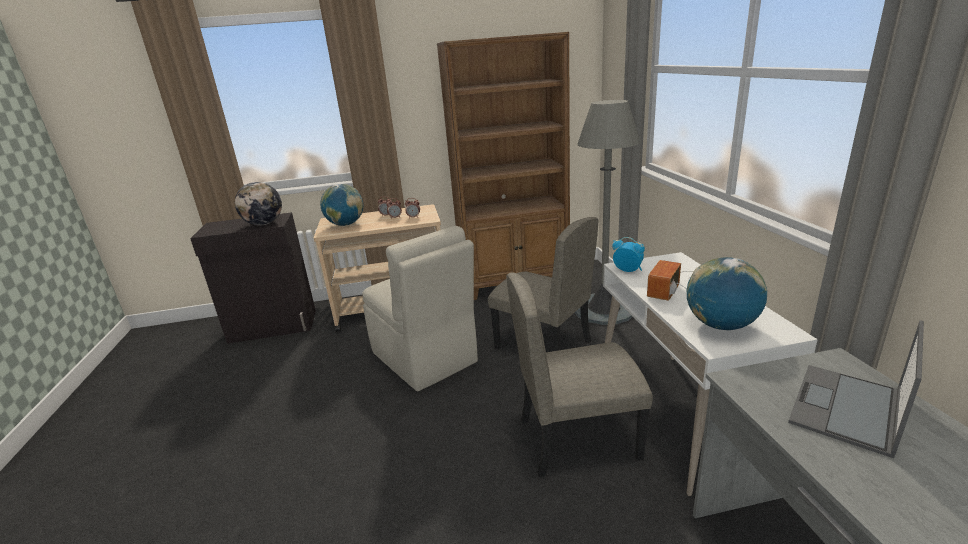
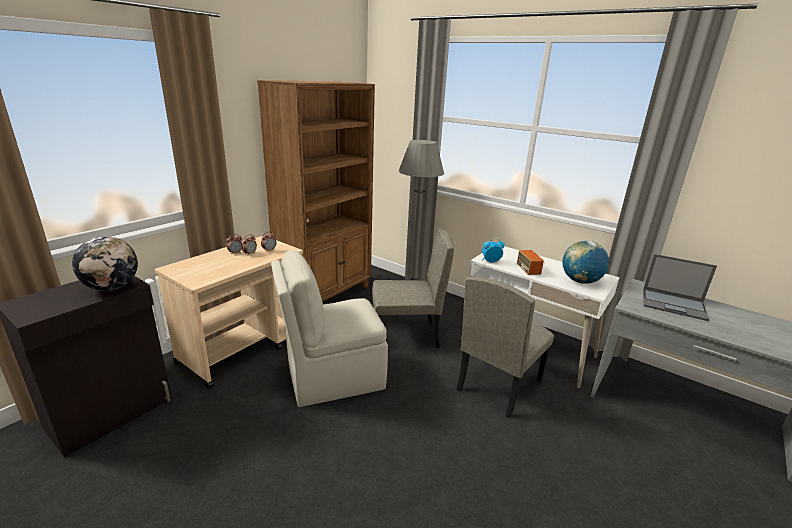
camera: 45 degrees left, 0 degrees up
(346, 224) = (205, 270): globe -> none
(425, 359) = (332, 377): beige chair -> beige chair turned 150 degrees clockwise
(846, 409) = (674, 304): laptop -> laptop turned 60 degrees counterclockwise

